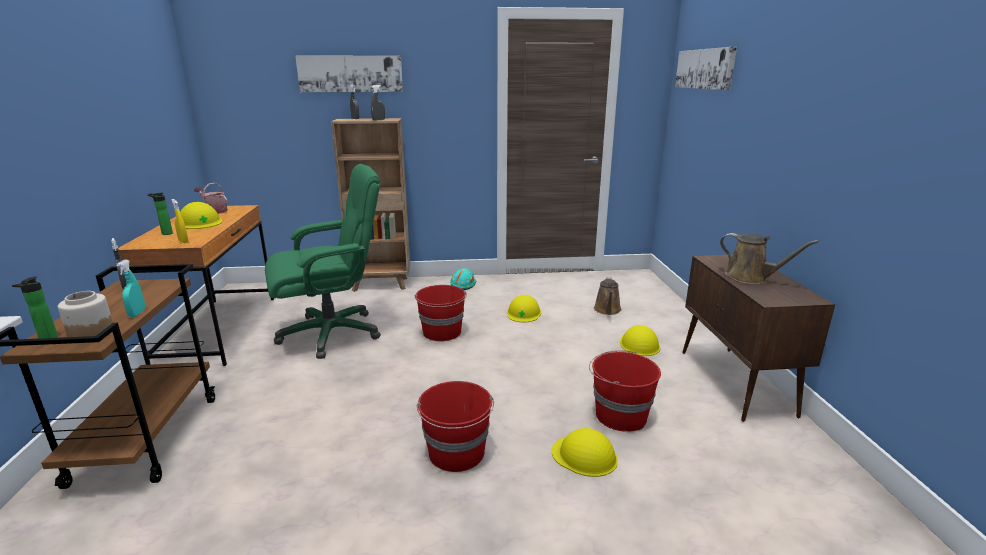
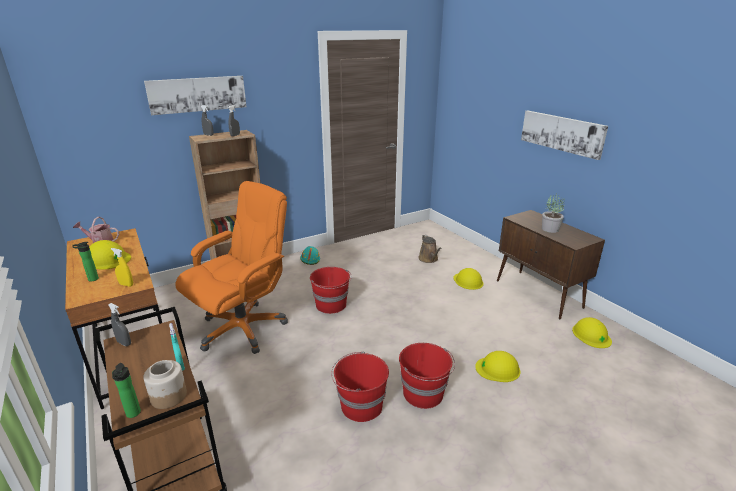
camera: 25 degrees left, 5 degrees up
(332, 333) = (243, 328): green office chair -> orange office chair
(523, 313) = (375, 274): yellow hard hat -> yellow hard hat (591, 335)
(619, 415) = (495, 335): red bucket -> red bucket (360, 406)
(705, 69) = (474, 79): picture -> picture (562, 133)
(750, 278) = (549, 229): brown watering can -> potted plant

